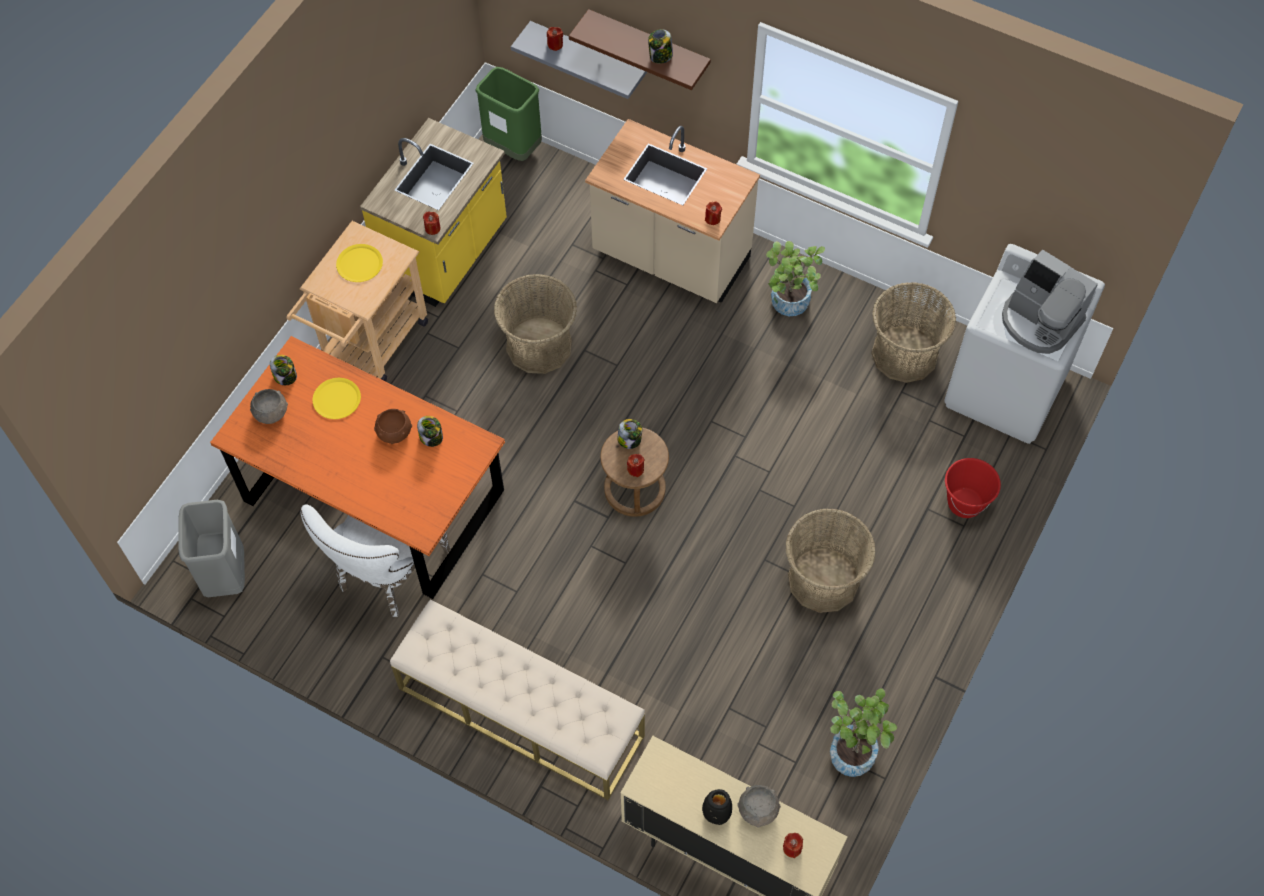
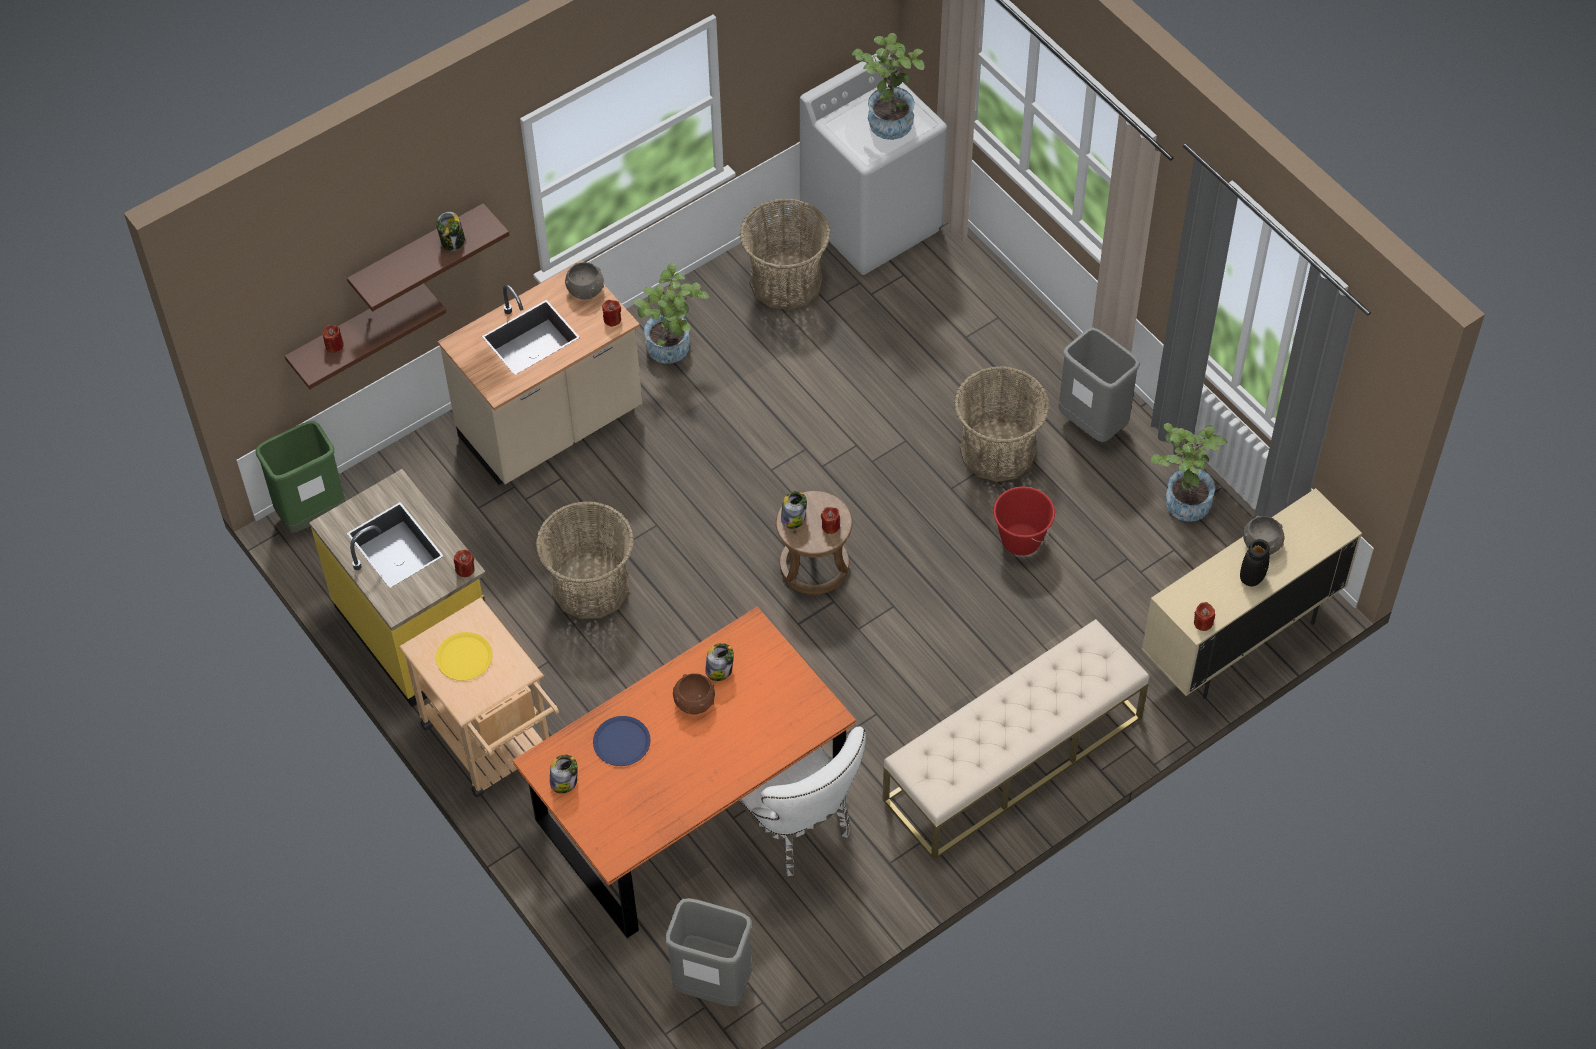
camera: 65 degrees left, 5 degrees down
(271, 413) = (604, 810): grey bowl -> grey bowl (585, 289)
(337, 399) = (622, 742): yellow plate -> blue plate
(588, 56) = (356, 330): grey shelf -> brown shelf
(792, 848) = (1309, 533): red candle -> red candle (1203, 623)
(893, 644) = (1092, 424): none -> grey trash can
(964, 503) = (975, 306): red bucket -> red bucket (1020, 540)
(1039, 321) = (889, 118): coffee machine -> potted plant

